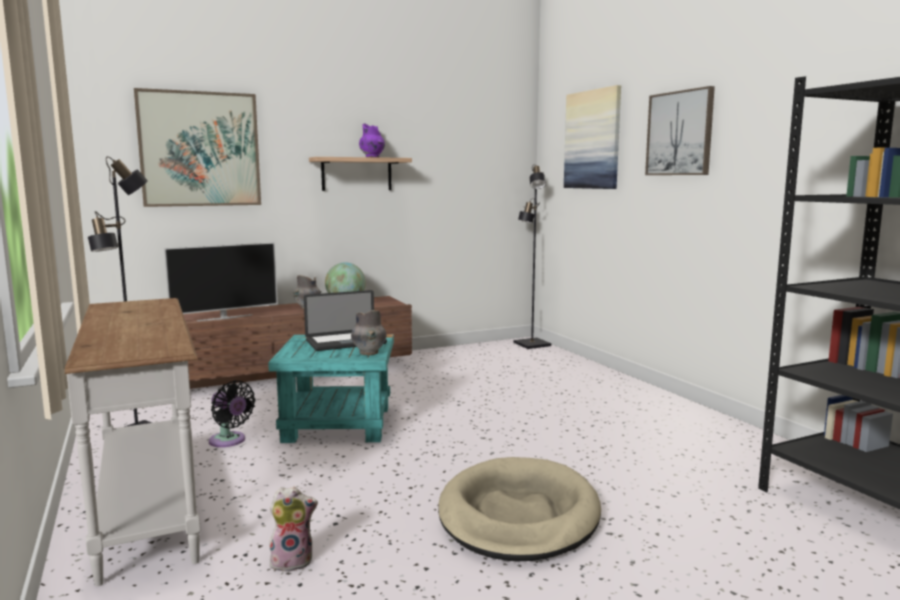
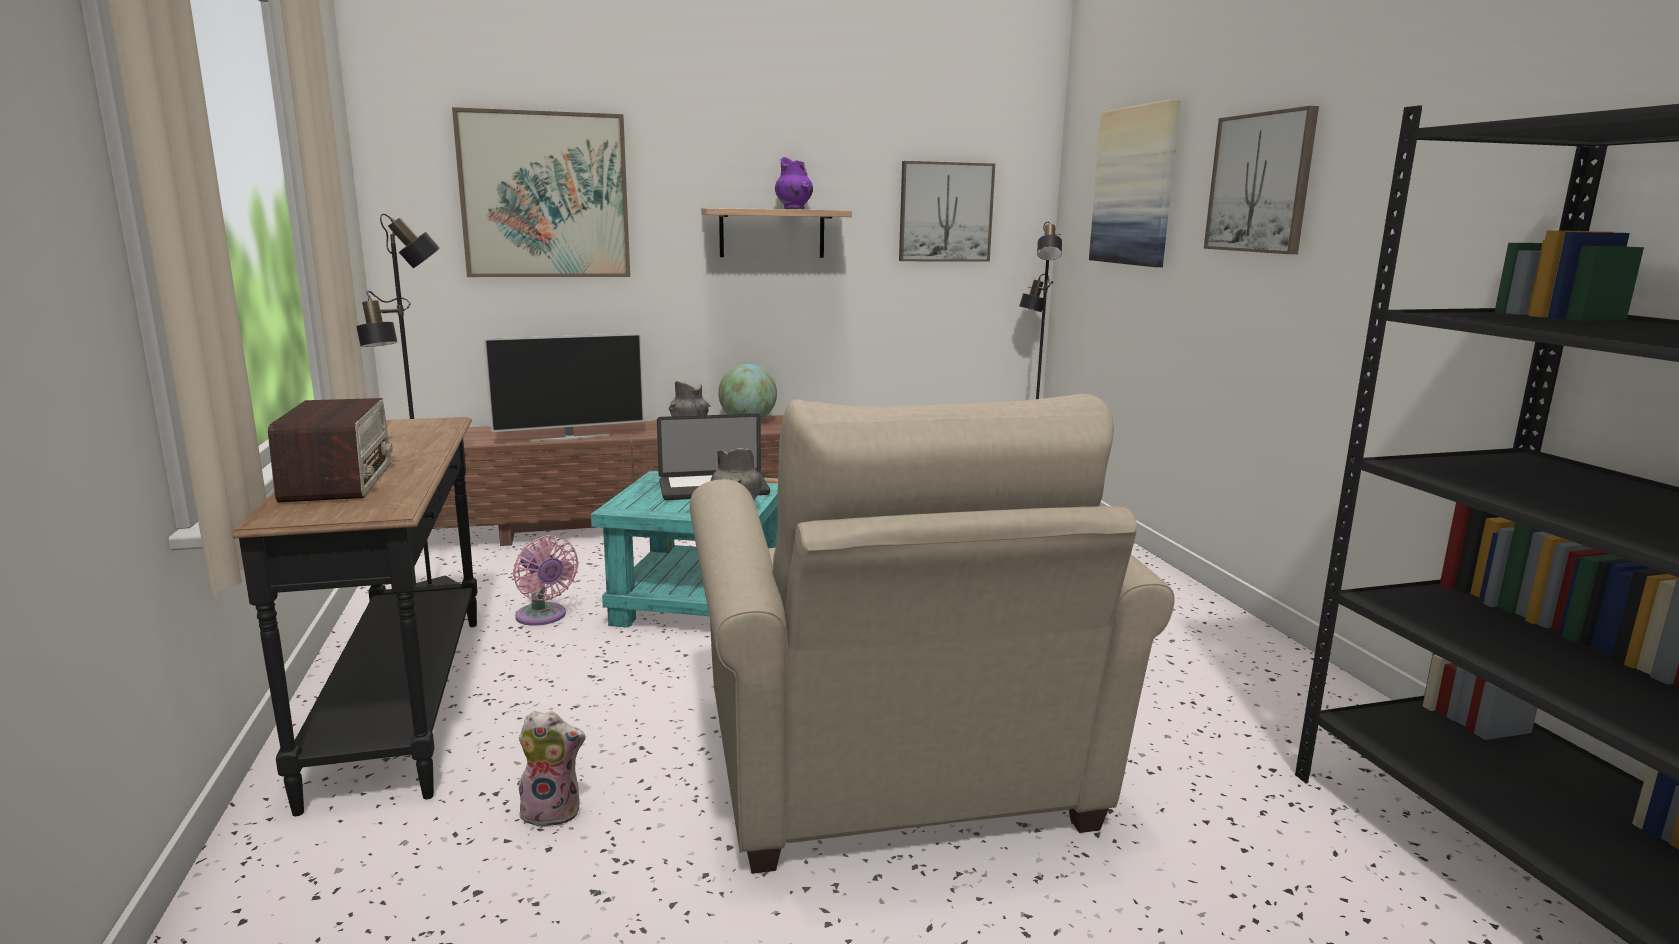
camera: 10 degrees right, 5 degrees up
(117, 337) = (339, 481): none -> radio
(150, 503) = (406, 701): white console table -> black console table
(229, 441) = (543, 617): black fan -> pink fan
(468, 159) = (945, 212): none -> picture
(518, 515) = (896, 777): beige dog bed -> beige armchair

